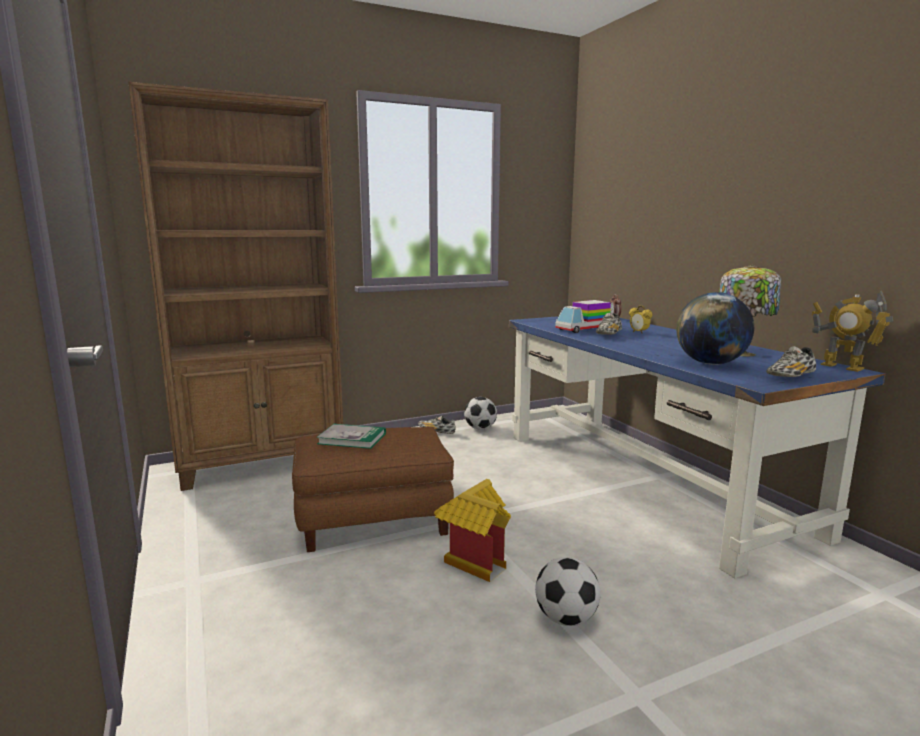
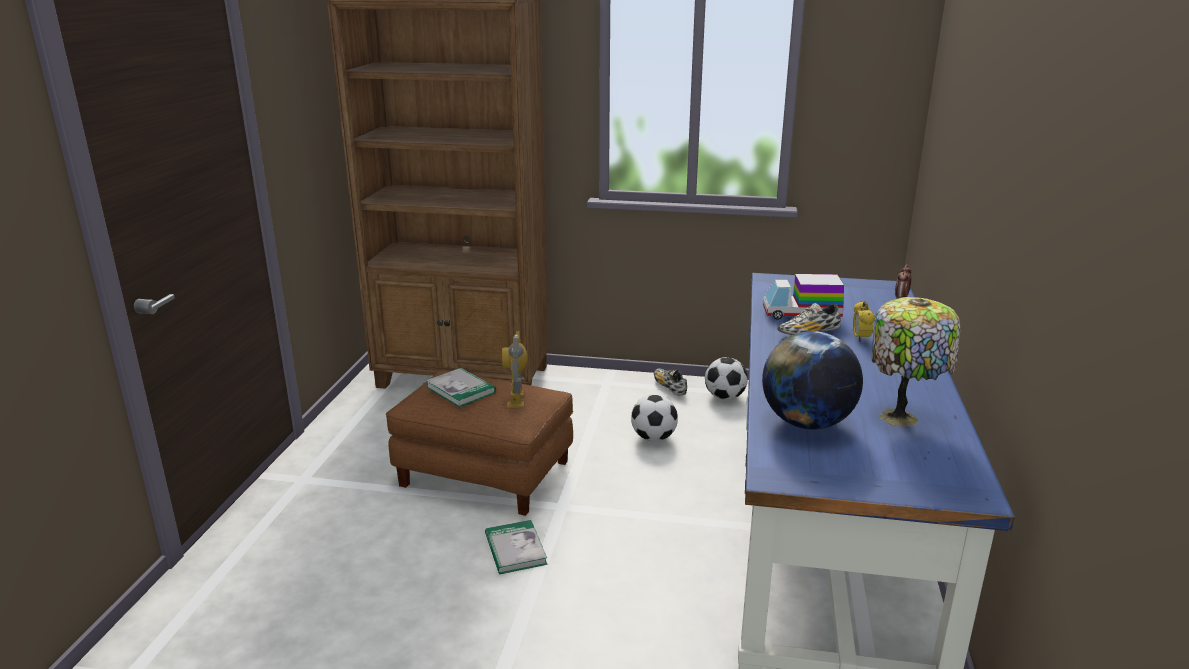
camera: 35 degrees right, 10 degrees up
(473, 559) = (515, 549): toy house -> book
(566, 618) = (516, 642): football -> football (654, 438)
(790, 377) = (847, 478): shoe -> none
(842, 367) = (978, 484): toy robot -> toy robot (516, 400)

